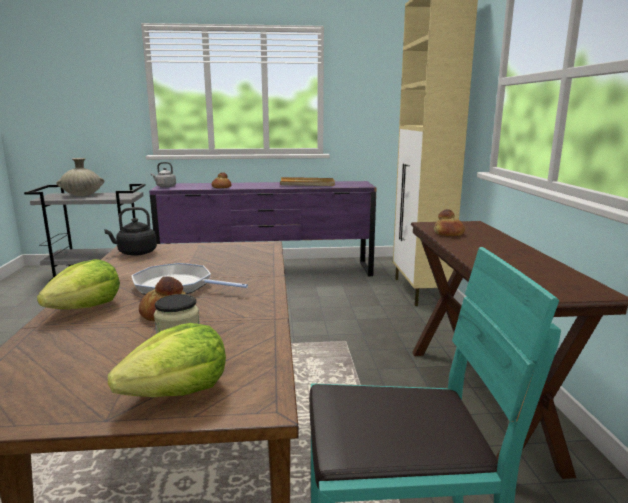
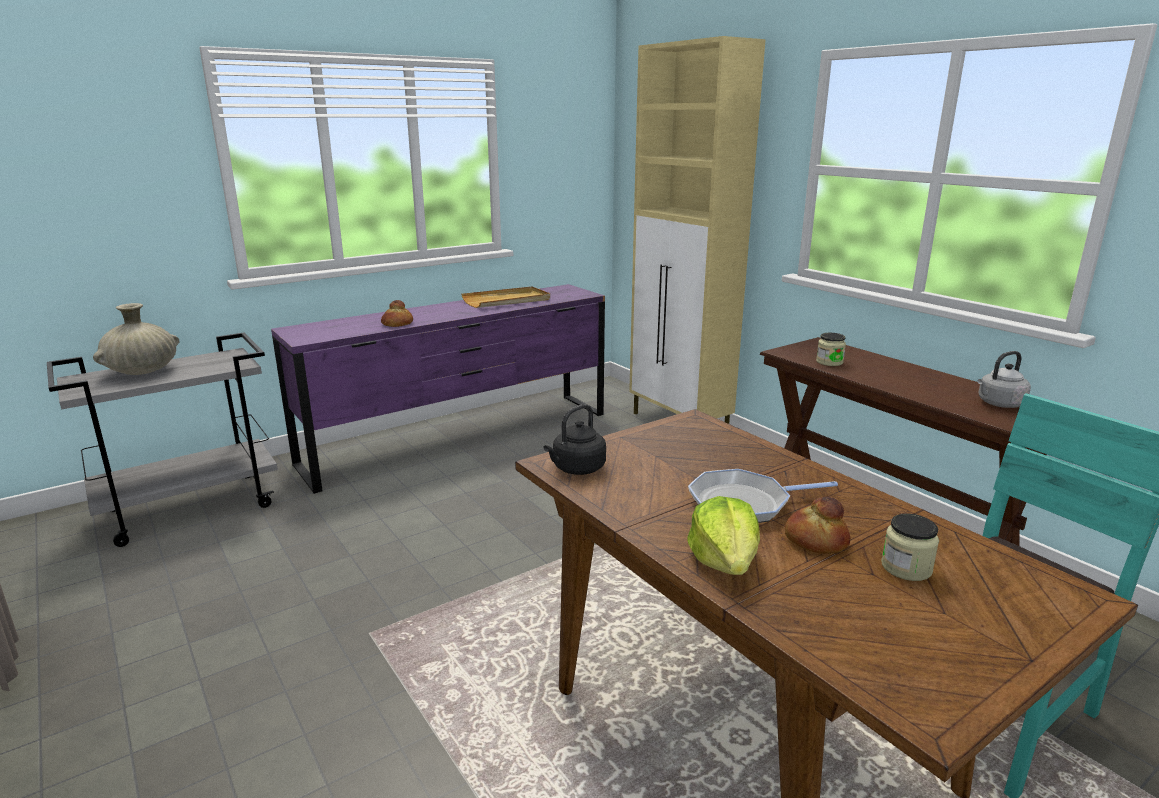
camera: 30 degrees left, 5 degrees up
(165, 186) = (300, 335): grey kettle -> grey kettle (998, 404)
(178, 392) = (1017, 613): lettuce -> none
(449, 233) = (829, 362): bread -> jar

